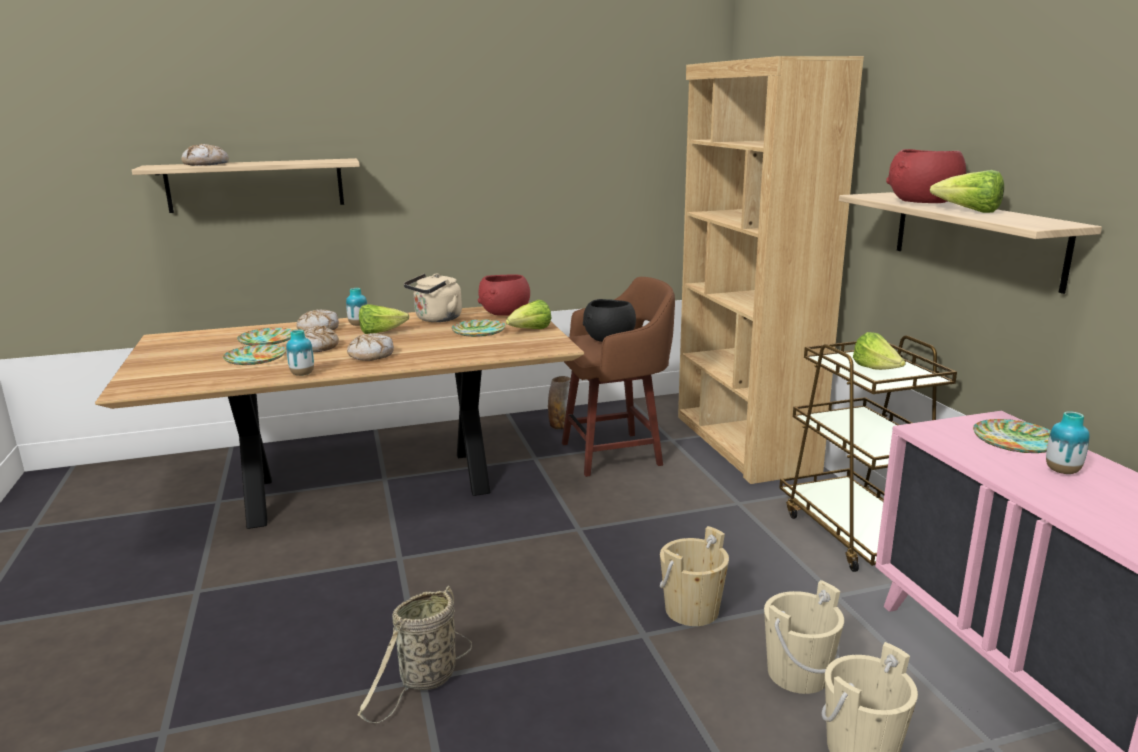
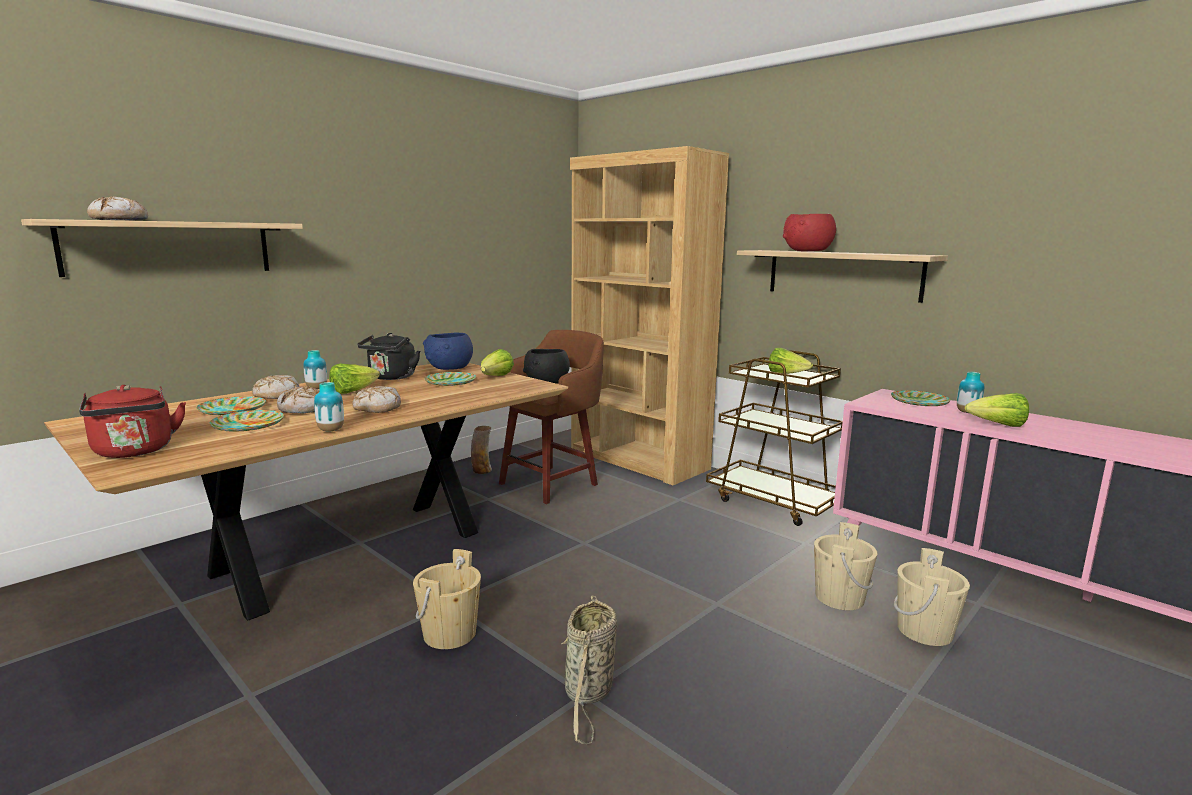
camera: 30 degrees left, 5 degrees down
(154, 373) = (135, 452): none -> red kettle
(436, 319) = (391, 377): beige kettle -> black kettle
(504, 314) = (449, 369): red bowl -> blue bowl
(692, 610) = (729, 577): beige bucket -> beige bucket (449, 633)
(969, 211) = (853, 253): lettuce -> lettuce (997, 425)

